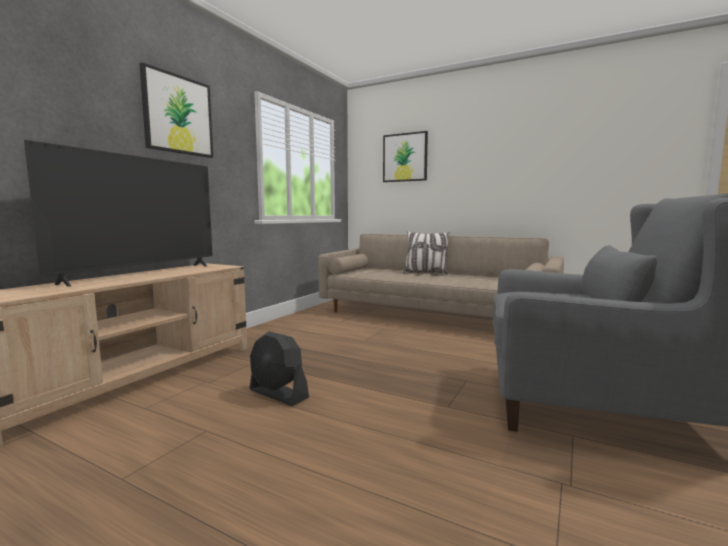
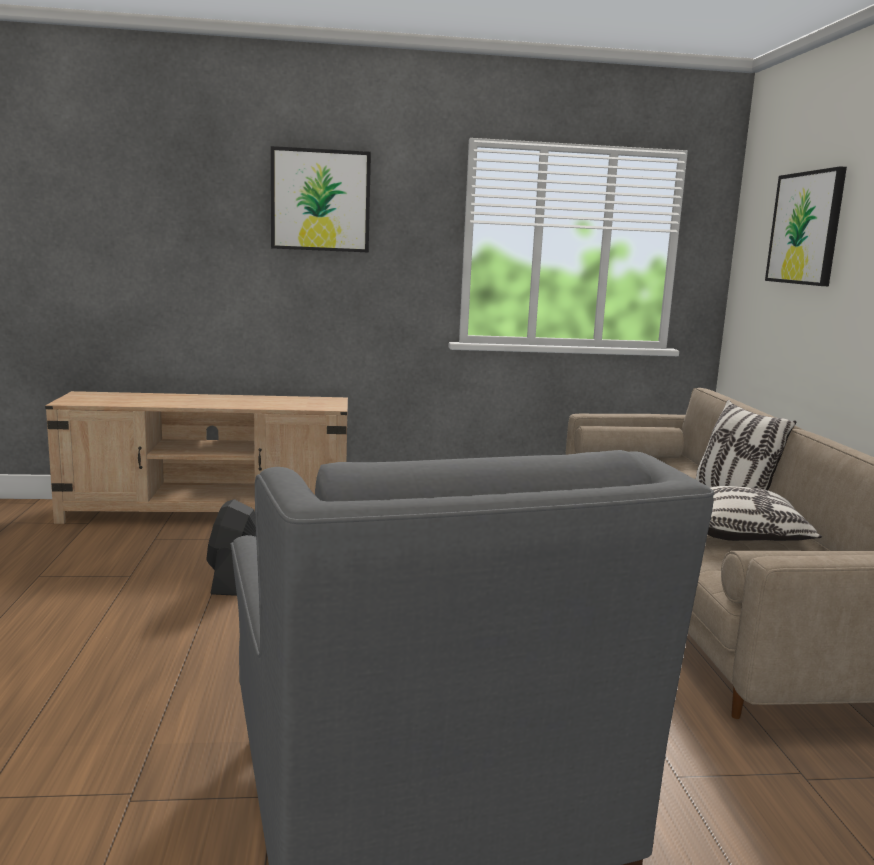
camera: 55 degrees right, 5 degrees up
(142, 274) = (236, 398): television -> none
(465, 278) = (743, 534): none -> pillow

